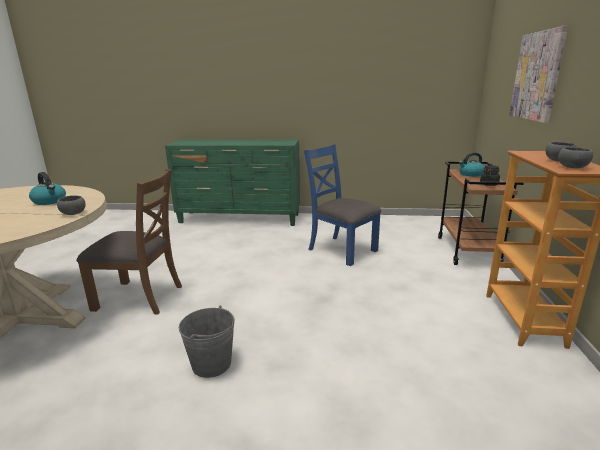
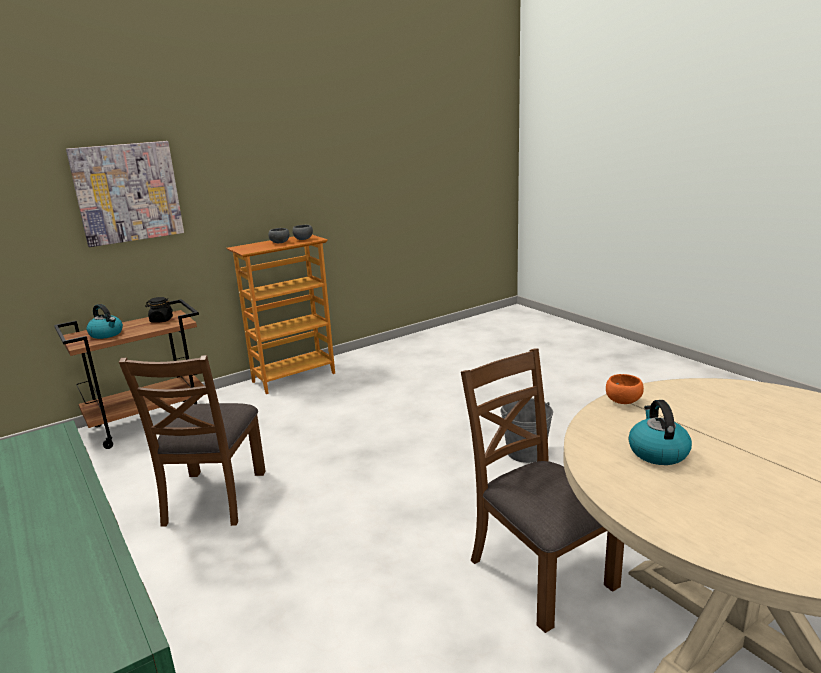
camera: 130 degrees left, 0 degrees up
(73, 214) = (624, 401): grey bowl -> orange bowl
(341, 250) = (214, 497): blue chair -> brown chair

